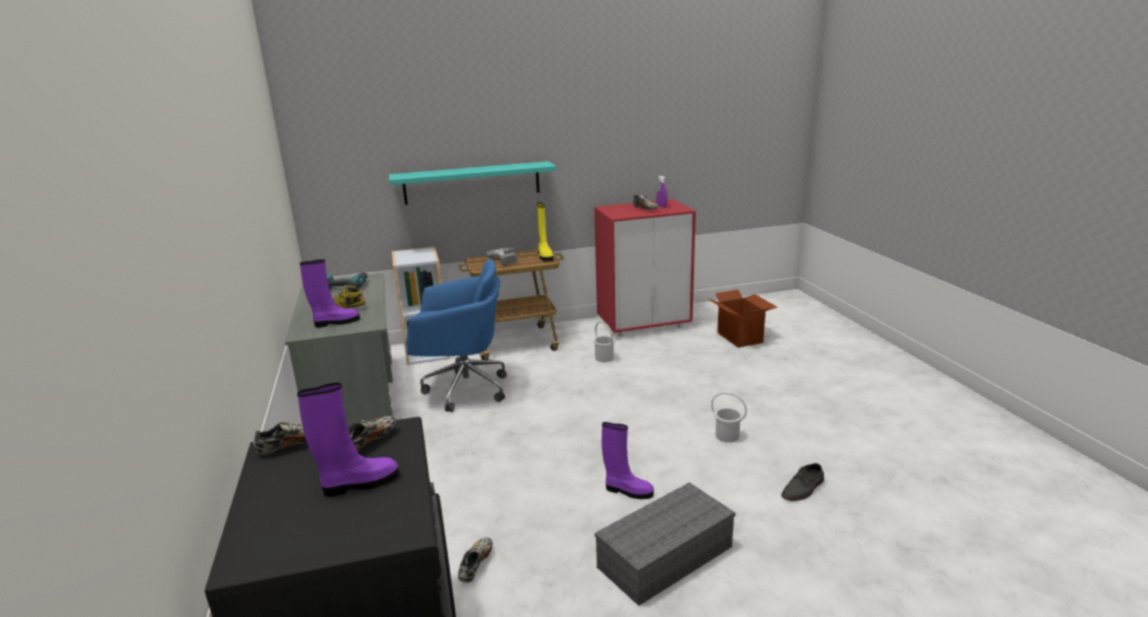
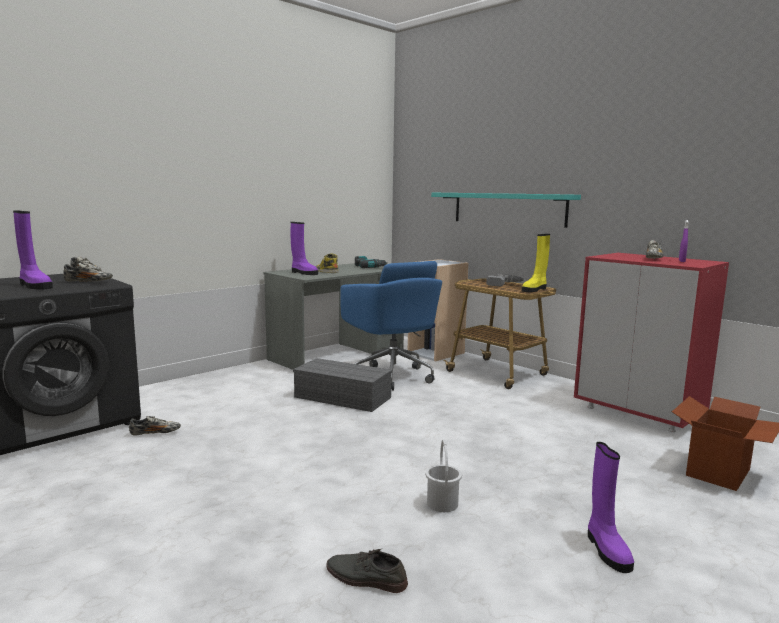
camera: 60 degrees right, 10 degrees down
(604, 358) = (526, 410): white bucket -> none
(627, 491) = (287, 468): purple boot -> purple boot (606, 550)
(665, 555) = (189, 506): grey storage box -> grey storage box (344, 397)

